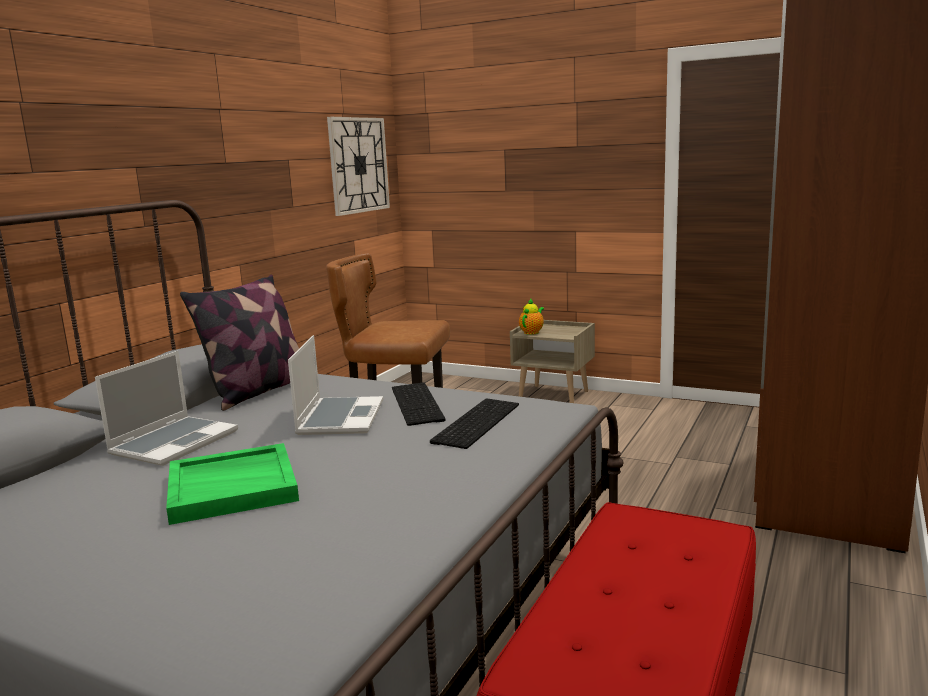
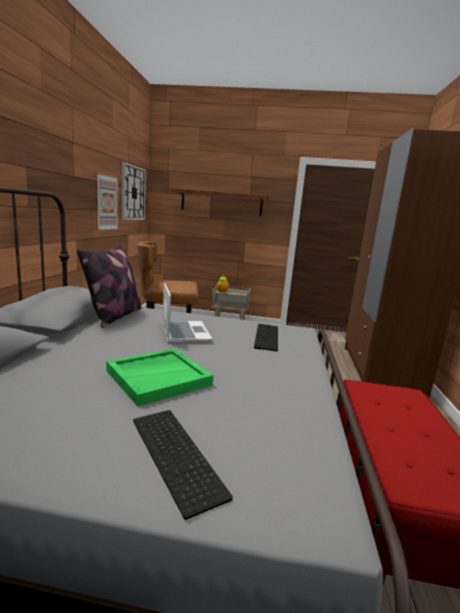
camera: 20 degrees left, 0 degrees up
(174, 442) = (86, 348): laptop -> none
(298, 193) = (106, 203): none -> picture
(419, 404) = (223, 325): keyboard -> keyboard (179, 455)
(524, 160) = (221, 202): none -> brown shelf

